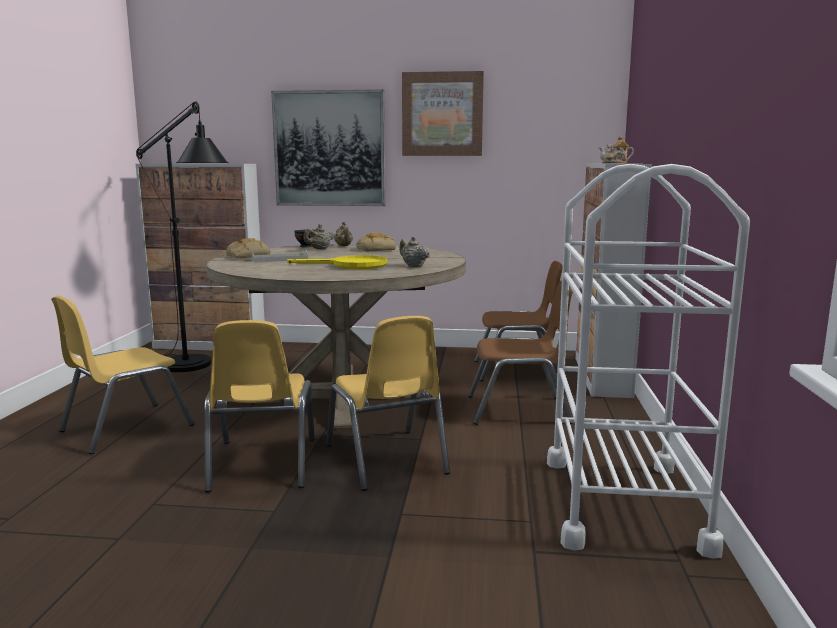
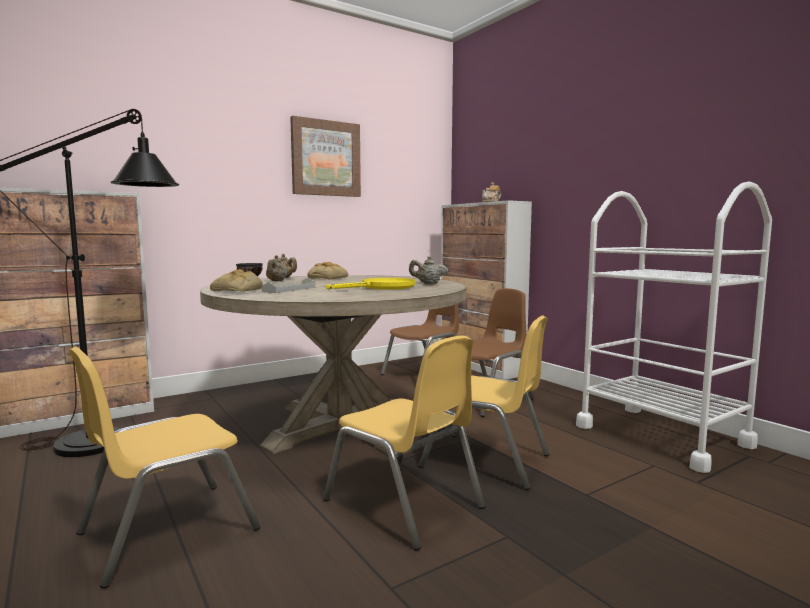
camera: 40 degrees left, 5 degrees down
(126, 428) = (167, 531): yellow chair -> yellow chair turned 45 degrees clockwise
(329, 149) = (219, 183): picture -> none

